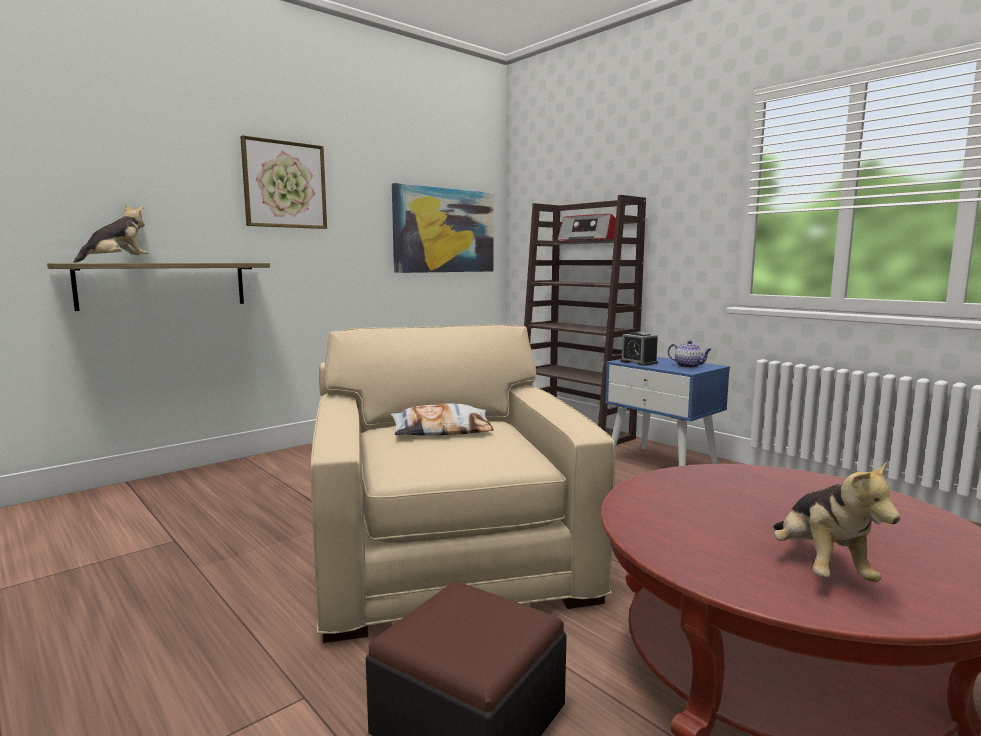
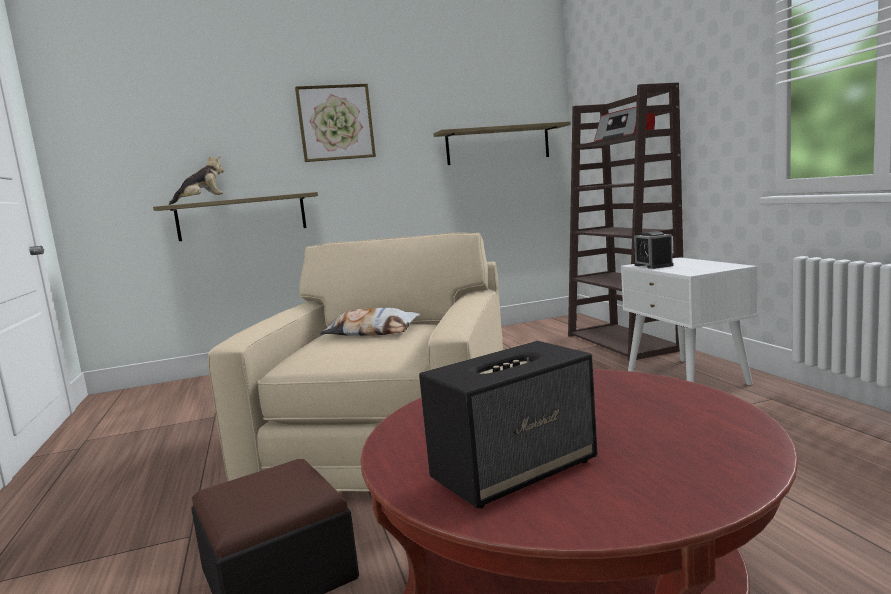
camera: 25 degrees right, 0 degrees up
(444, 230) = (498, 145): picture -> shelf
(662, 464) = (687, 377): blue nightstand -> white nightstand
(689, 366) = (704, 267): teapot -> none
(820, 567) = (516, 470): plush toy -> speaker

